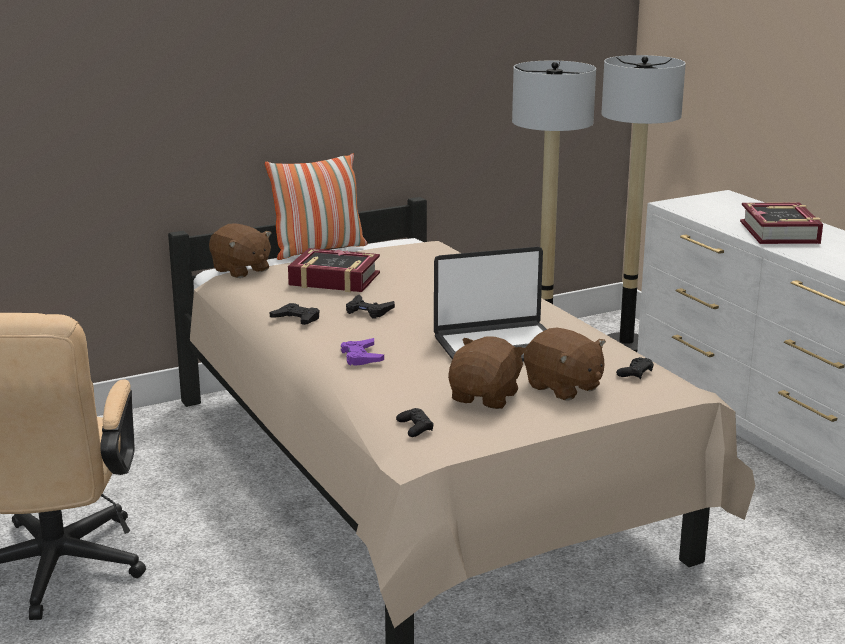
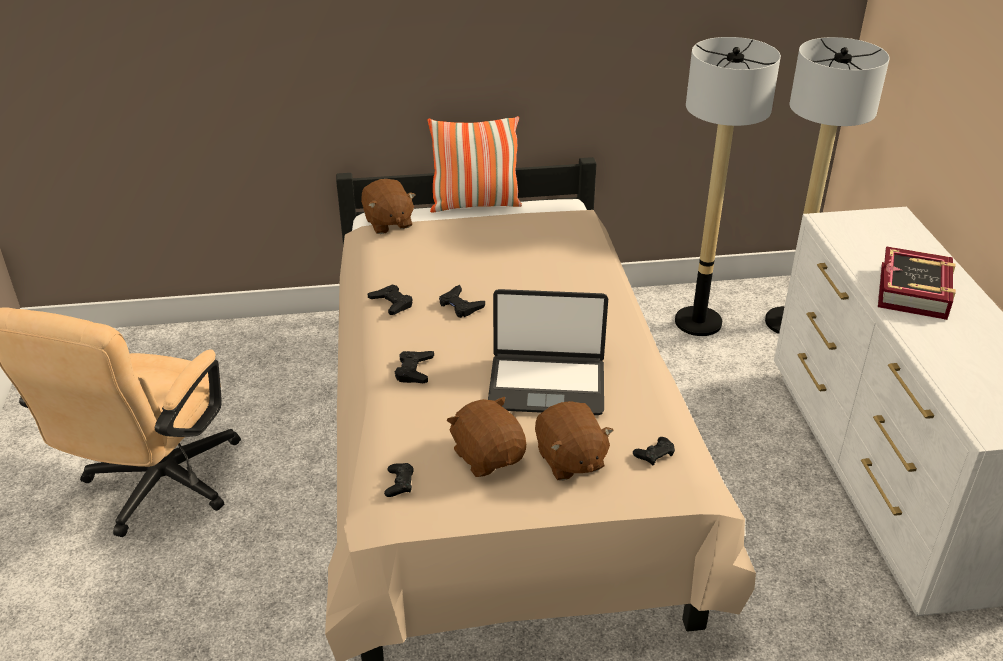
camera: 20 degrees right, 15 degrees up
(334, 279) = (458, 253): book -> none
(361, 357) = (414, 370): purple game controller -> black game controller
(485, 397) = (488, 456): brown plush toy -> brown plush toy turned 75 degrees counterclockwise

